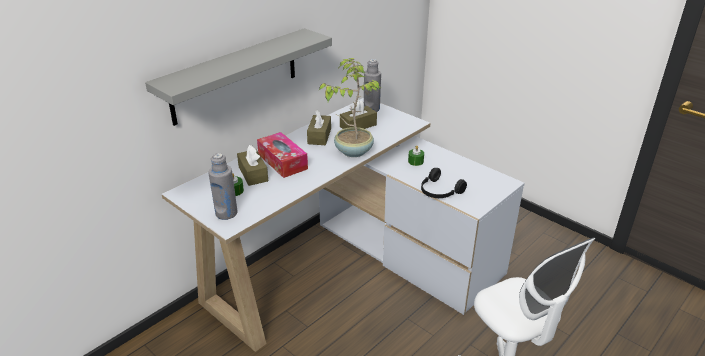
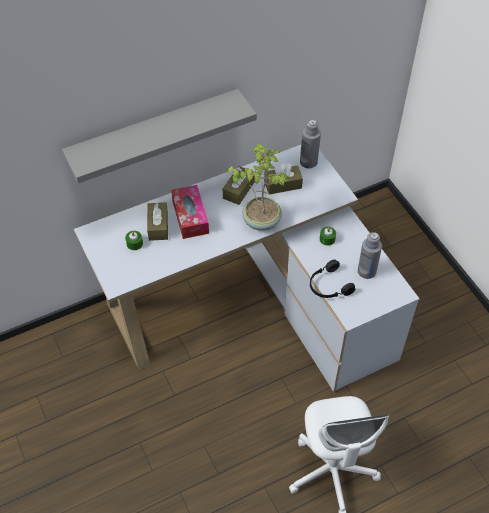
camera: 20 degrees right, 20 degrees up
(226, 213) = (118, 269): grey bottle -> grey bottle (366, 271)

